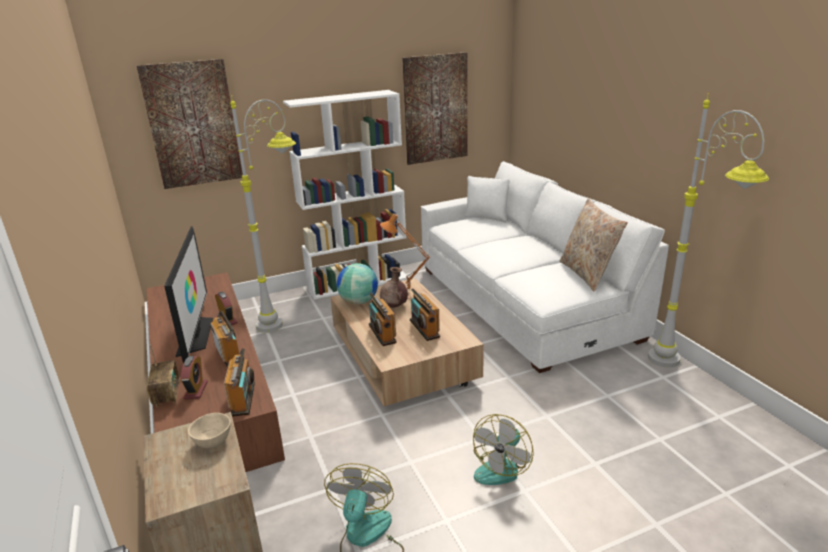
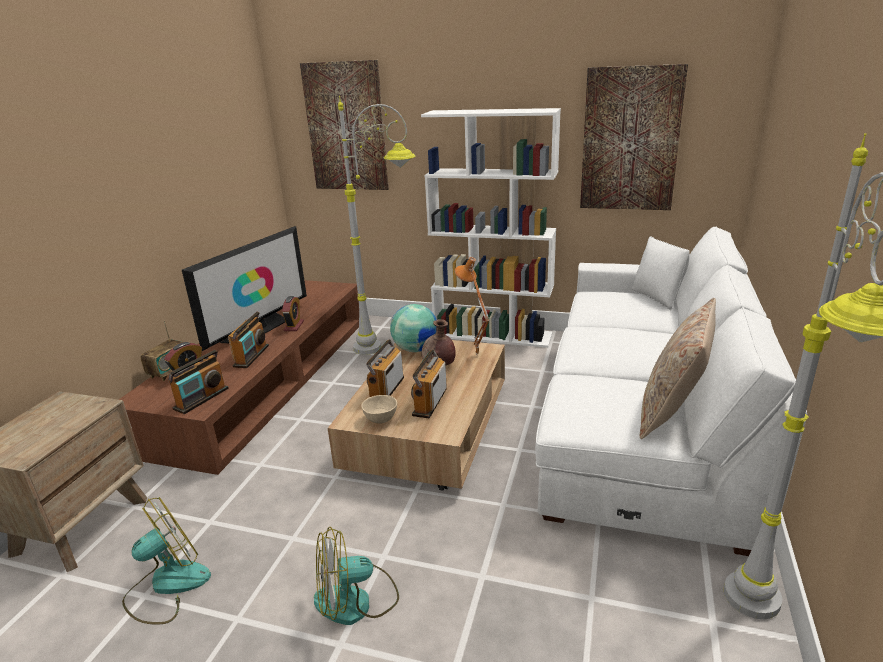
camera: 40 degrees right, 0 degrees up
(212, 443) = (72, 419): beige bowl -> beige bowl (380, 420)

